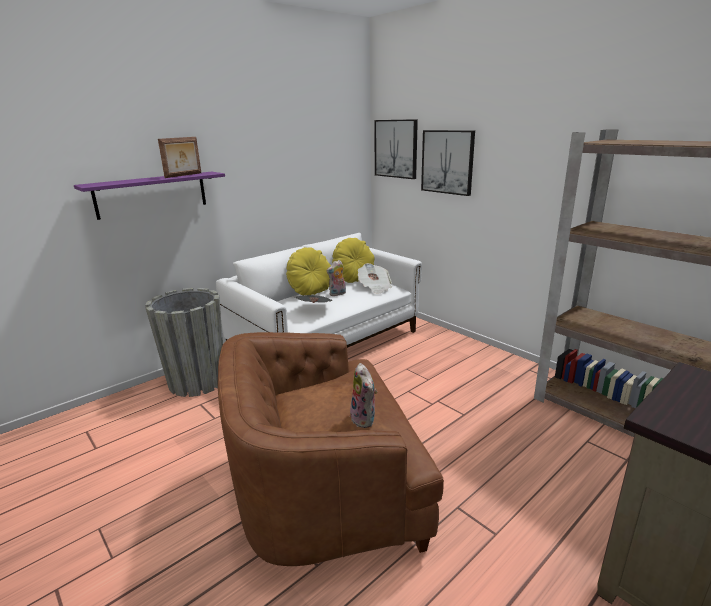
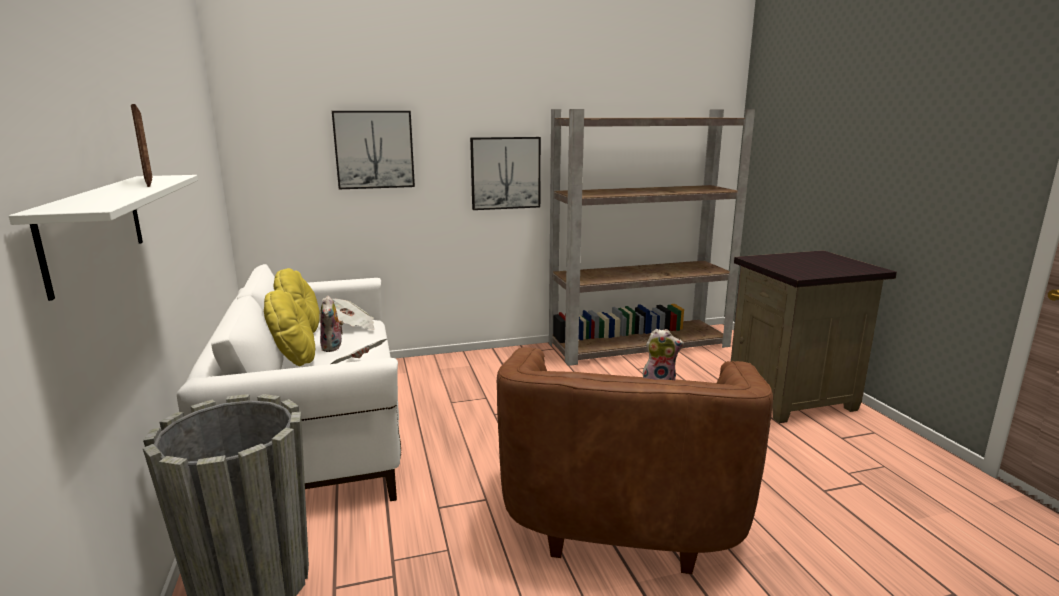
camera: 65 degrees left, 5 degrees down
(152, 194) = (94, 229): purple shelf -> white shelf
(396, 148) = (277, 137): picture -> picture (505, 173)

